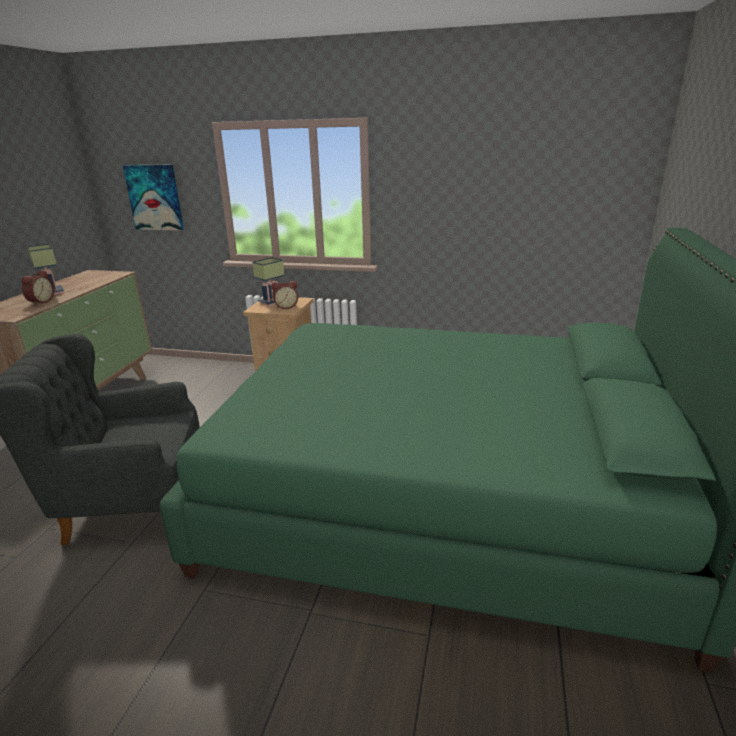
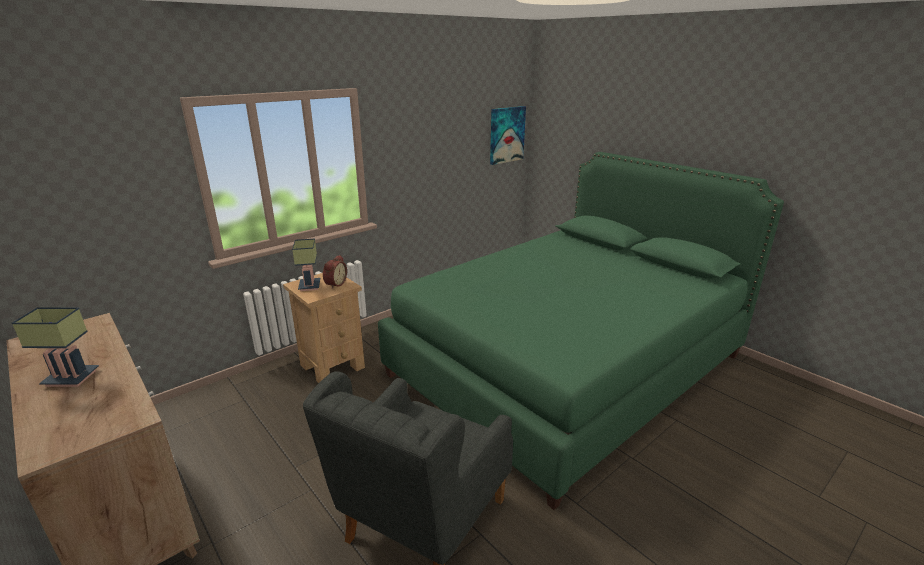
camera: 55 degrees left, 0 degrees up
(40, 302) = (101, 391): alarm clock -> none
(155, 197) = (87, 205): picture -> picture (506, 135)

